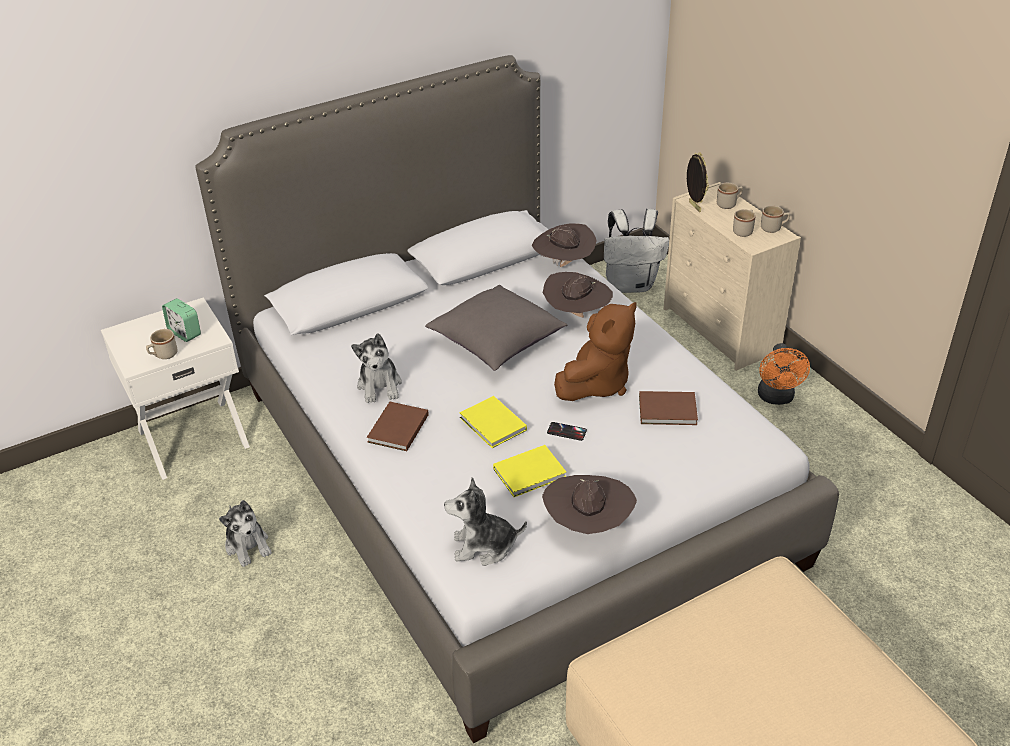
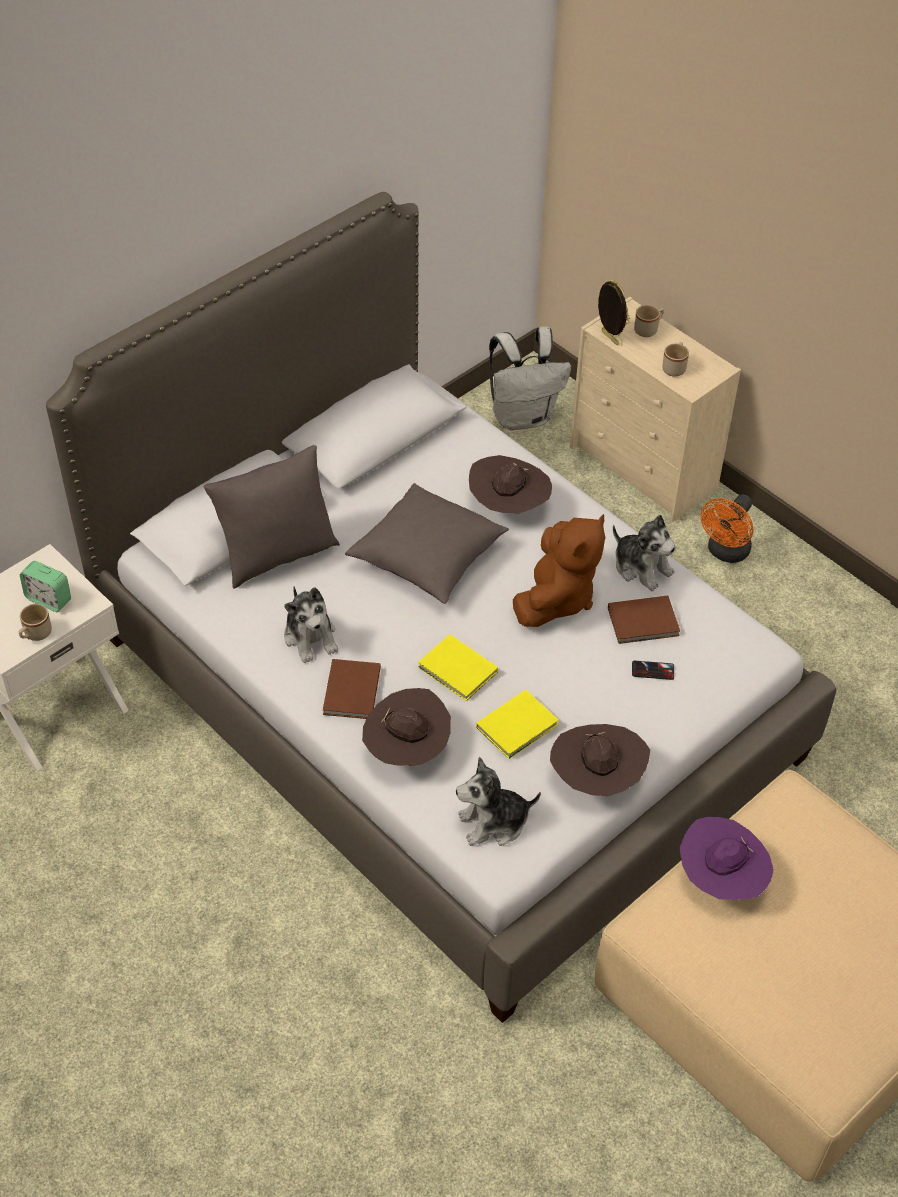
camera: 15 degrees left, 10 degrees up
(248, 545) = (175, 838): plush toy -> plush toy (642, 567)
(376, 326) = (277, 555): none -> grey pillow
(564, 264) = (473, 436): brown hat -> brown hat (407, 750)
(566, 431) = (541, 666): phone -> phone (653, 670)
(690, 635) = (721, 879): none -> purple hat
(773, 228) = (707, 359): beige mug -> none
(777, 398) = (725, 552): orange fan -> orange fan turned 45 degrees clockwise

